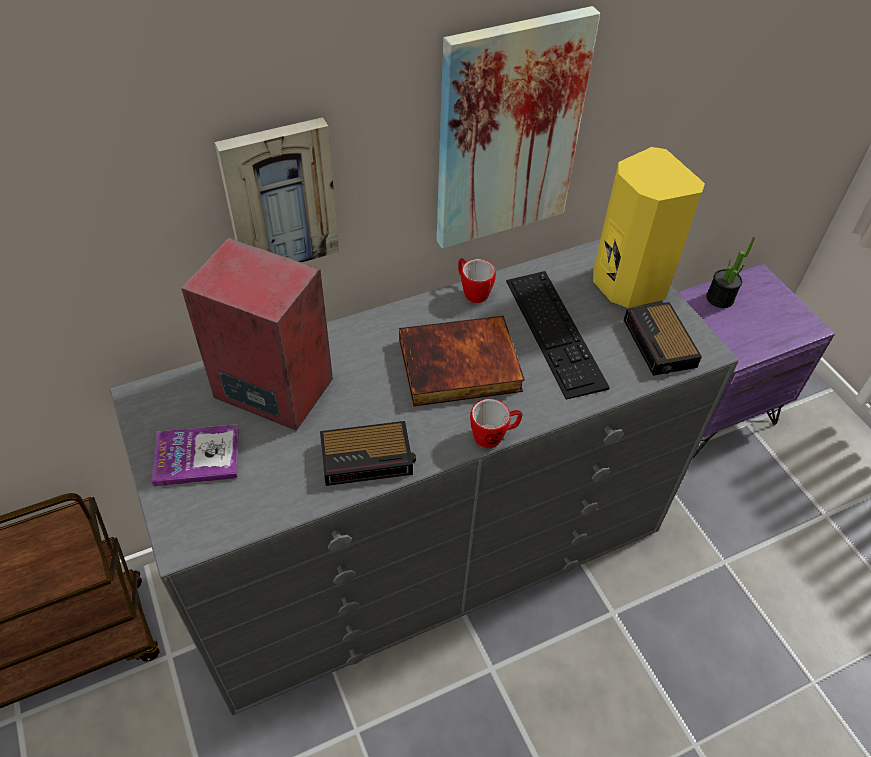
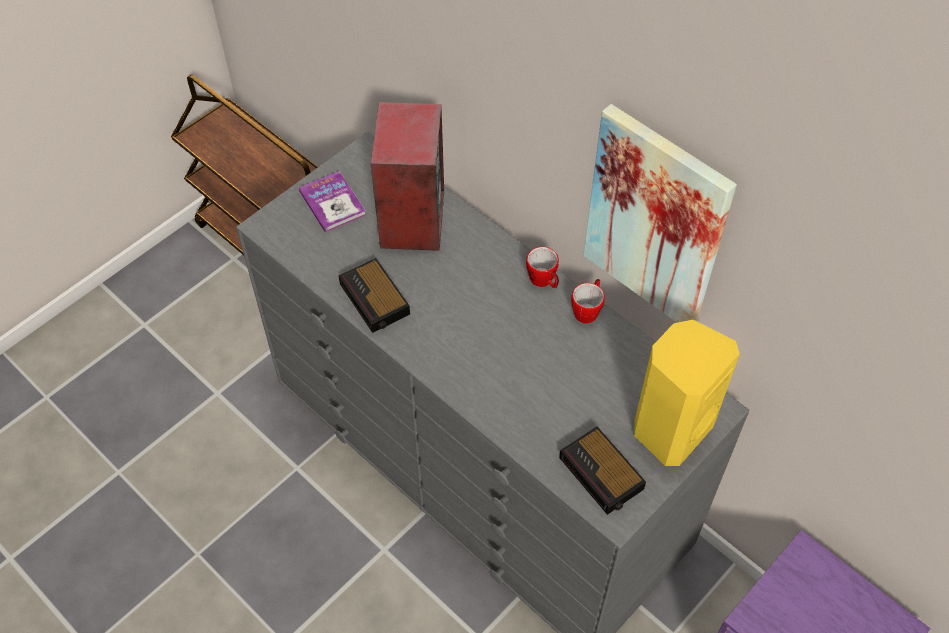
camera: 70 degrees right, 5 degrees up
(279, 197) = (488, 110): picture -> none
(459, 367) = (493, 328): book -> none
(494, 436) = (432, 374): mug -> mug (544, 281)
(554, 332) = (572, 386): keyboard -> none
(660, 344) = (602, 475): alarm clock -> alarm clock turned 90 degrees counterclockwise
(720, 298) = (833, 588): potted plant -> none

